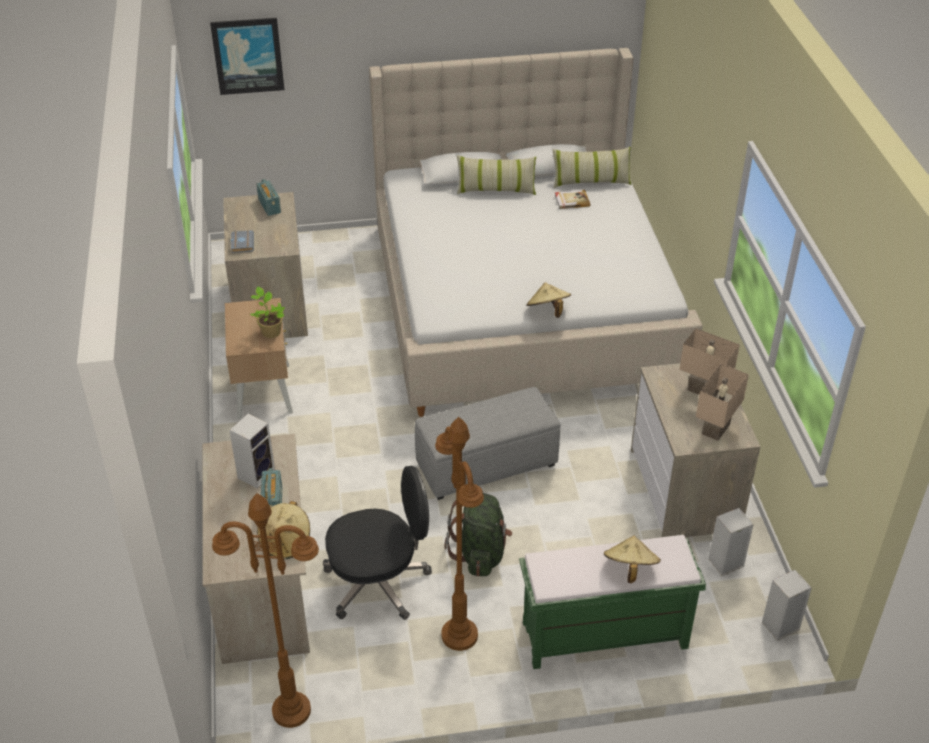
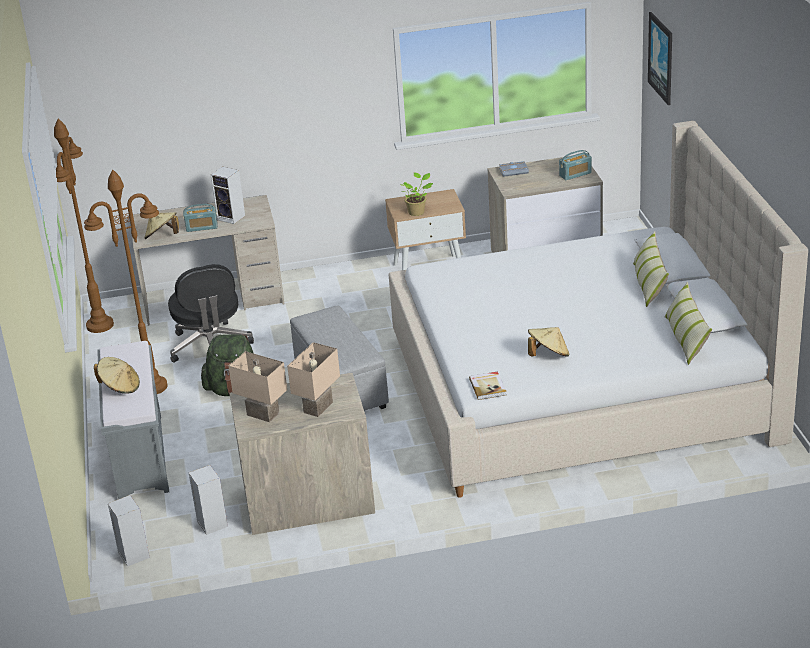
camera: 90 degrees right, 10 degrees down
(548, 311) = (441, 324): beige hat -> beige hat (548, 355)
(571, 200) = (642, 329): book -> book (488, 387)
(603, 636) = (139, 455): green bench -> grey bench

